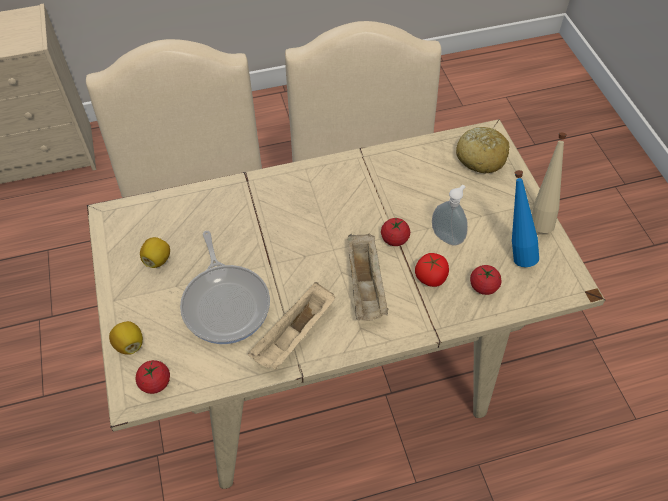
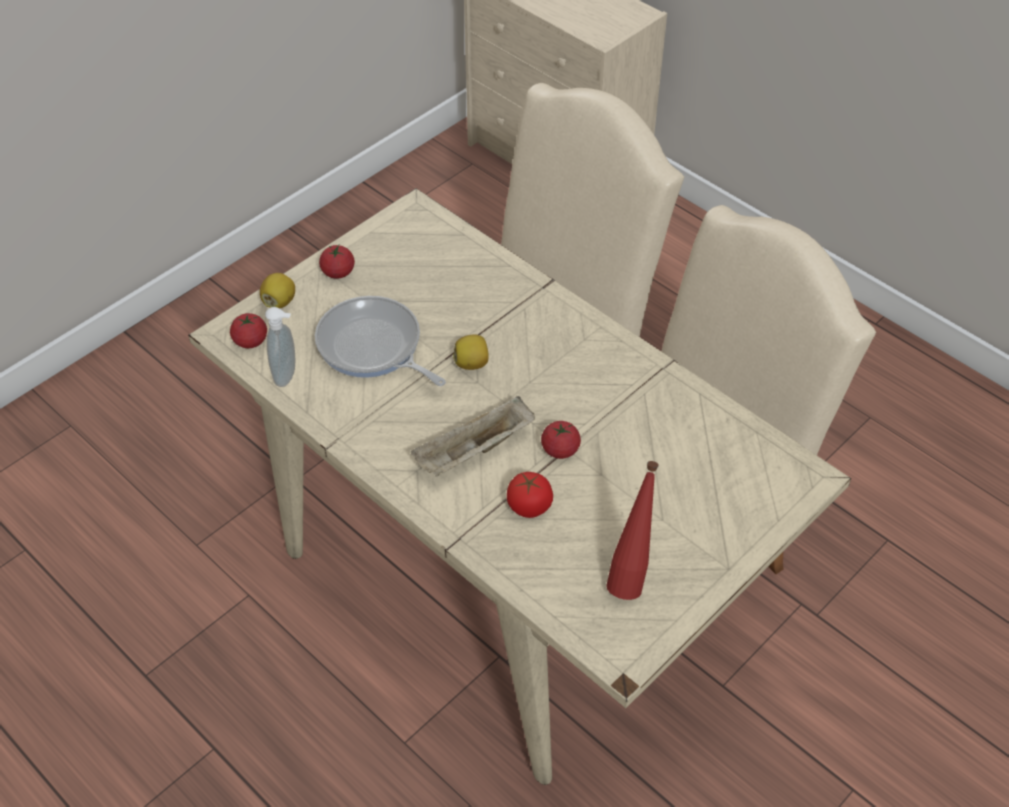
camera: 60 degrees right, 5 degrees down
(157, 259) = (388, 271): lemon -> lemon (472, 363)
(226, 303) = (373, 347): frying pan -> frying pan turned 90 degrees clockwise
(294, 336) = (369, 419): beige tray -> none
(447, 236) = (602, 498): soap dispenser -> soap dispenser (288, 375)
(481, 157) = (762, 483): bread -> none
(483, 286) = (553, 562): tomato -> tomato (338, 272)
(514, 252) = (630, 575): blue bottle -> red bottle
(539, 217) = (708, 583): beige bottle -> none

